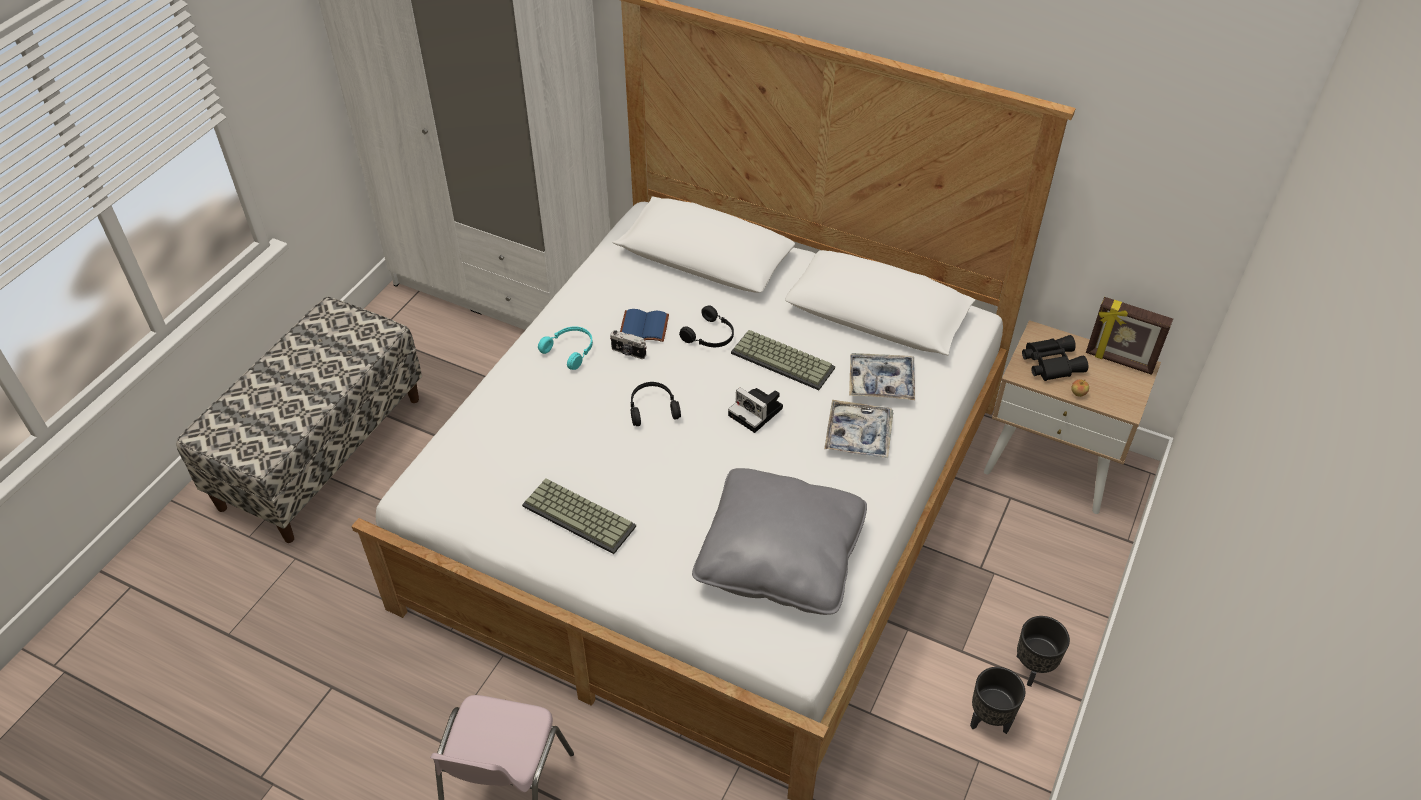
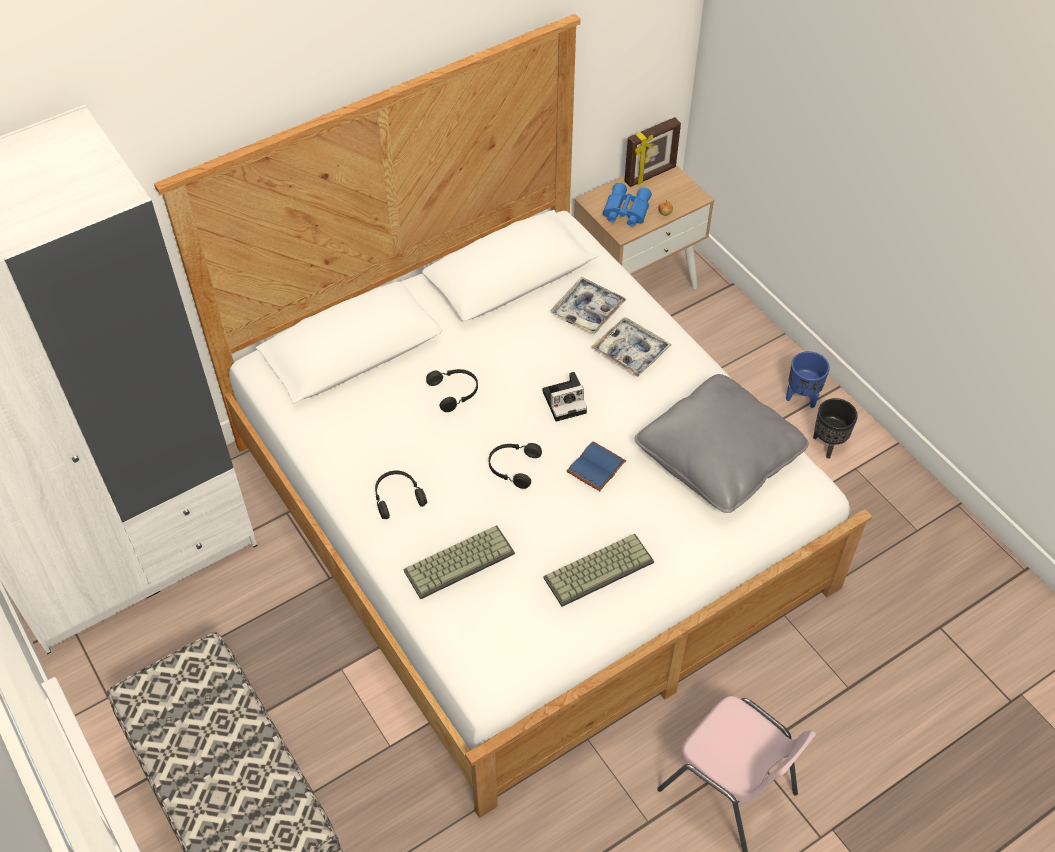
camera: 60 degrees left, 5 degrees up
(570, 350) = (397, 497): turquoise headphones -> black headphones
(628, 352) = (432, 456): camera -> none
(643, 328) = (409, 433): blue book -> blue book (597, 468)
(784, 360) = (519, 357): keyboard -> keyboard (459, 560)
(1033, 669) = (802, 397): black planter -> blue planter
(1050, 362) = (625, 211): black binoculars -> blue binoculars

